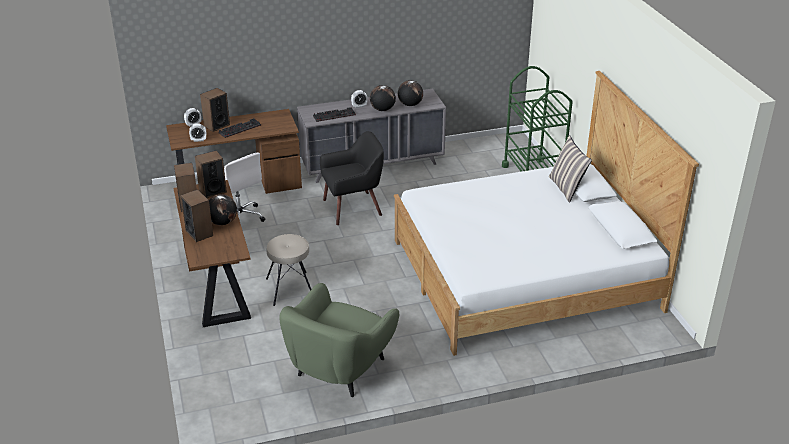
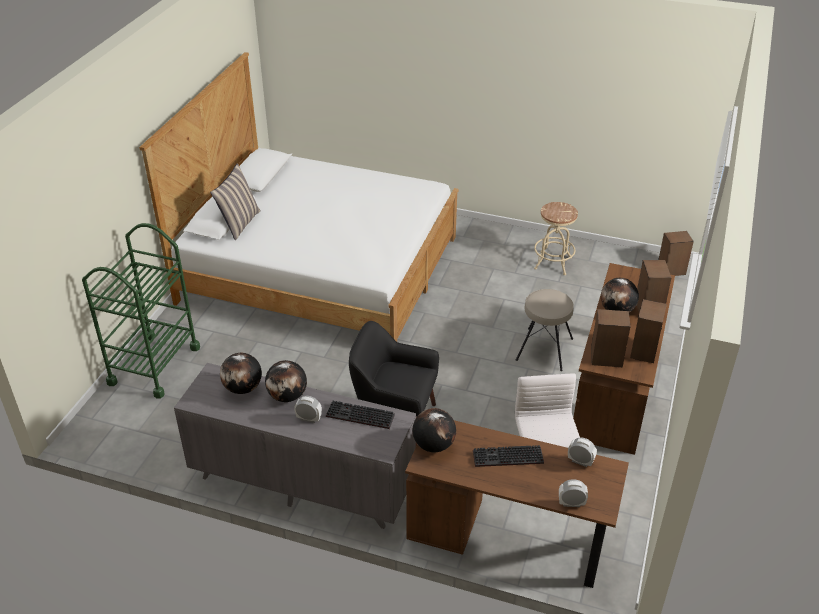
camera: 145 degrees left, 5 degrees up
(216, 125) = (536, 483): speaker -> speaker (671, 270)
(284, 120) = (433, 445): none -> globe
(339, 369) = (553, 263): green armchair -> beige stool

